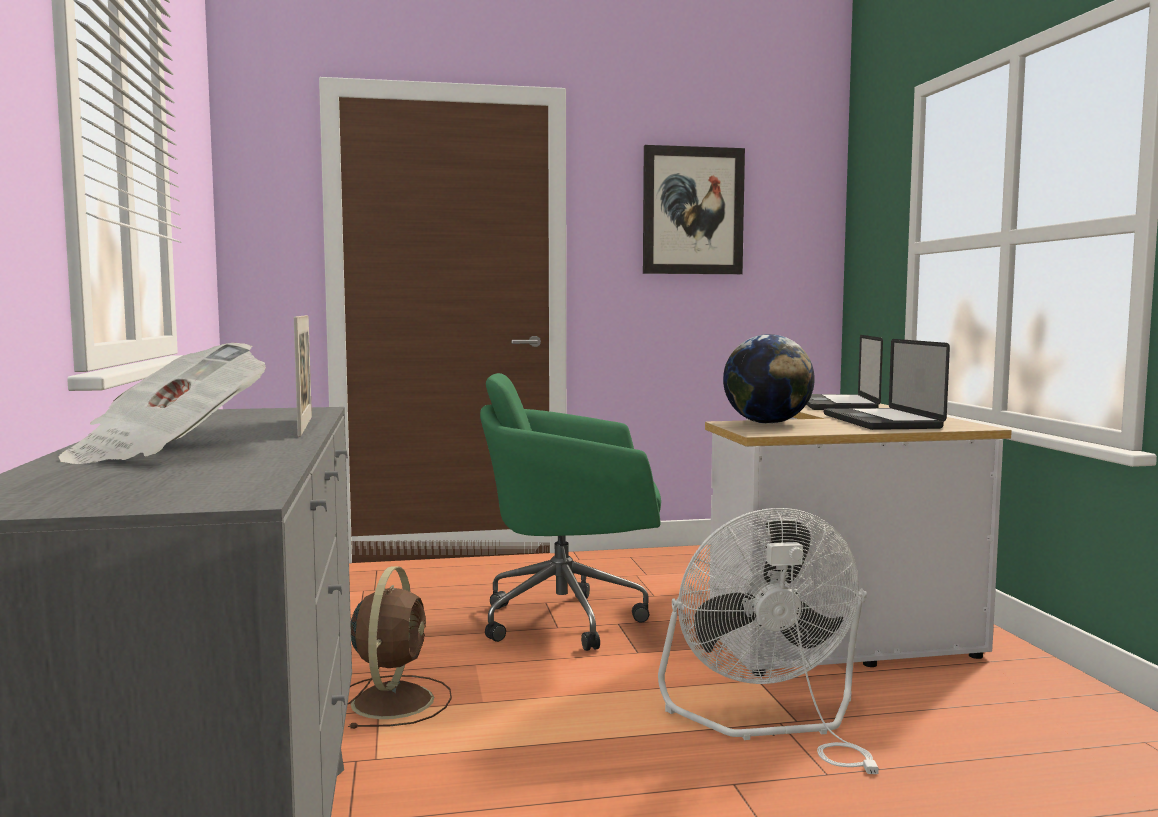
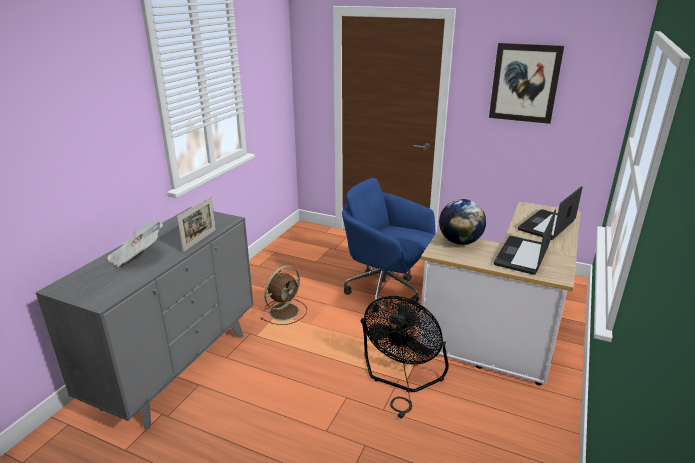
camera: 35 degrees right, 20 degrees up
(571, 621) = (386, 293): green office chair -> blue office chair
(781, 722) = (399, 379): white fan -> black fan

